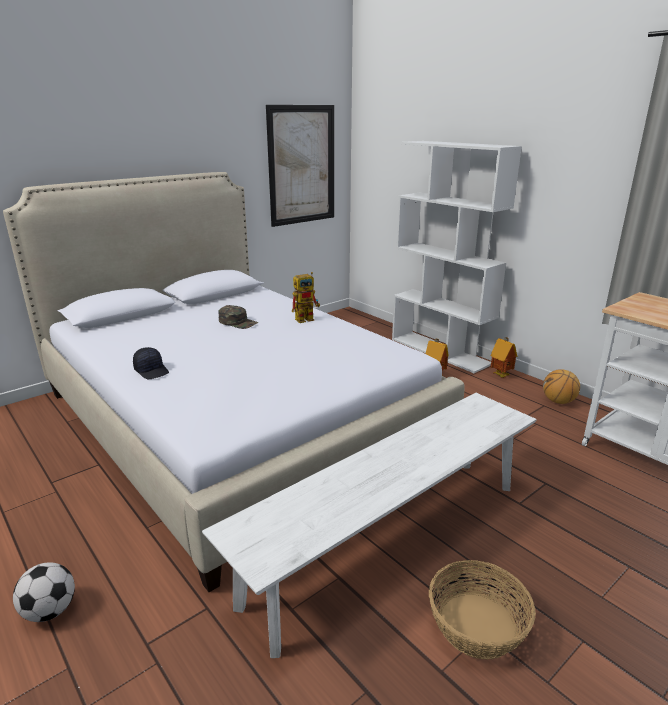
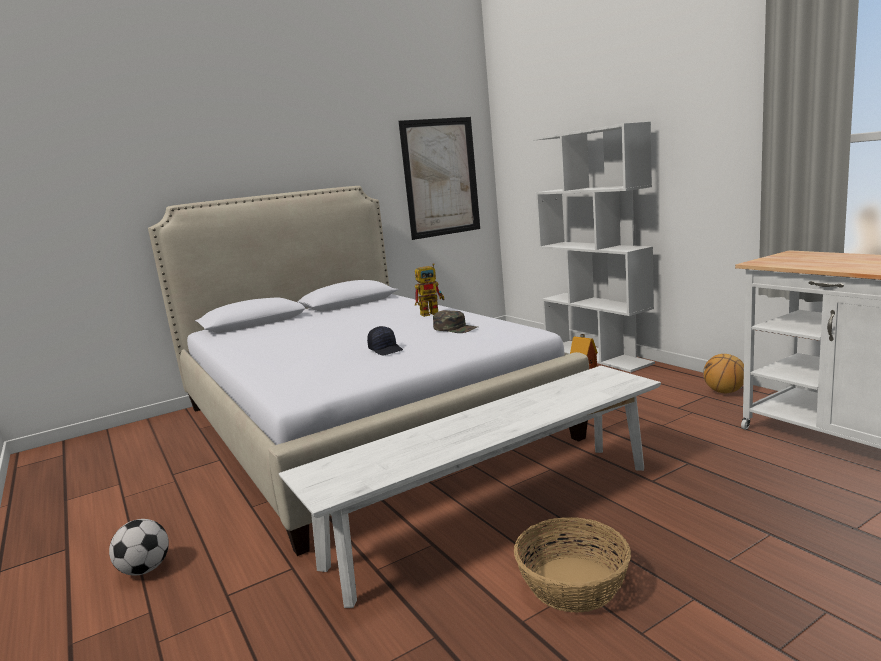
camera: 10 degrees right, 10 degrees down
(152, 371) = (265, 356): black cap -> black cap (386, 350)
(238, 322) = (362, 320): green cap -> green cap (455, 328)
(501, 375) = (662, 372): toy house -> none

